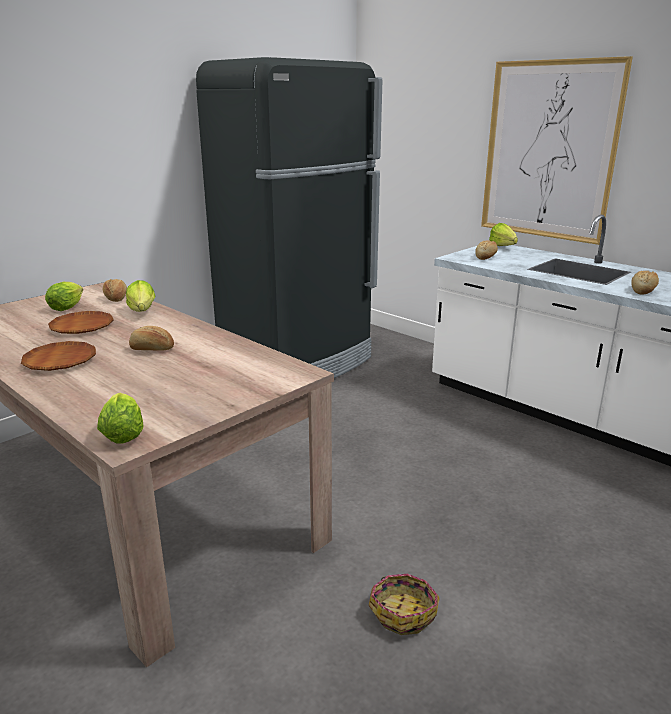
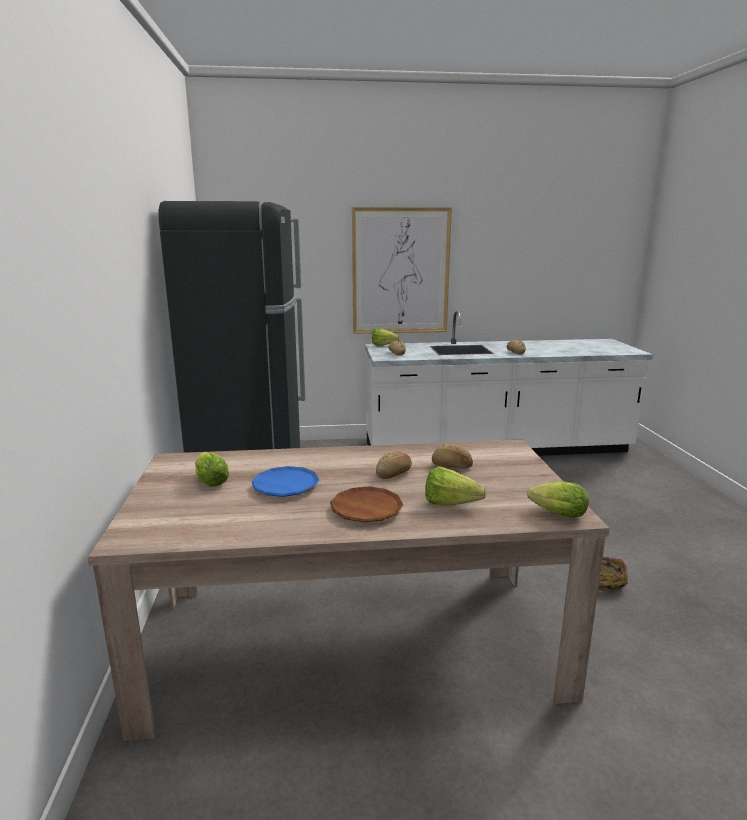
camera: 50 degrees left, 5 degrees down
(82, 327) = (285, 486): brown plate -> blue plate
(116, 298) = (225, 459): bread -> bread (451, 466)
(141, 313) = (293, 459): lettuce -> lettuce (455, 505)

